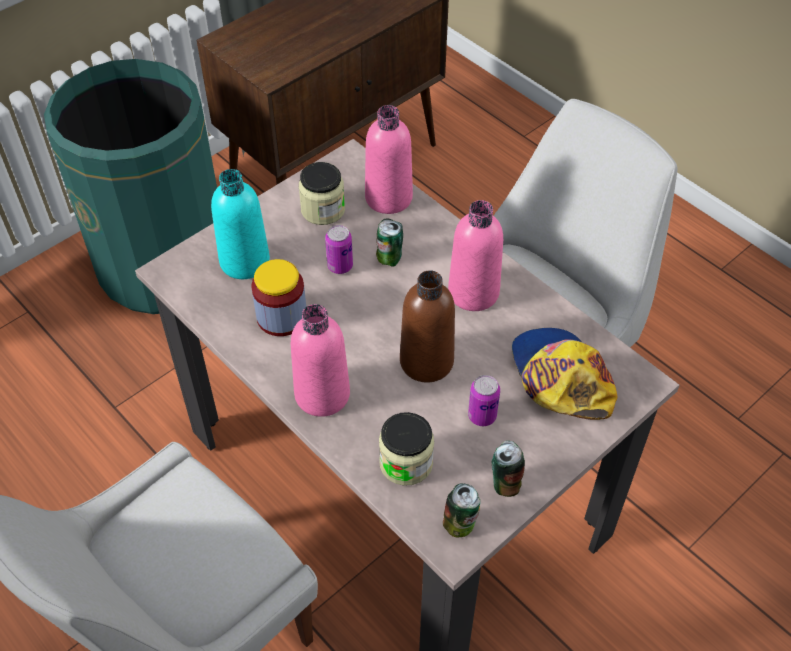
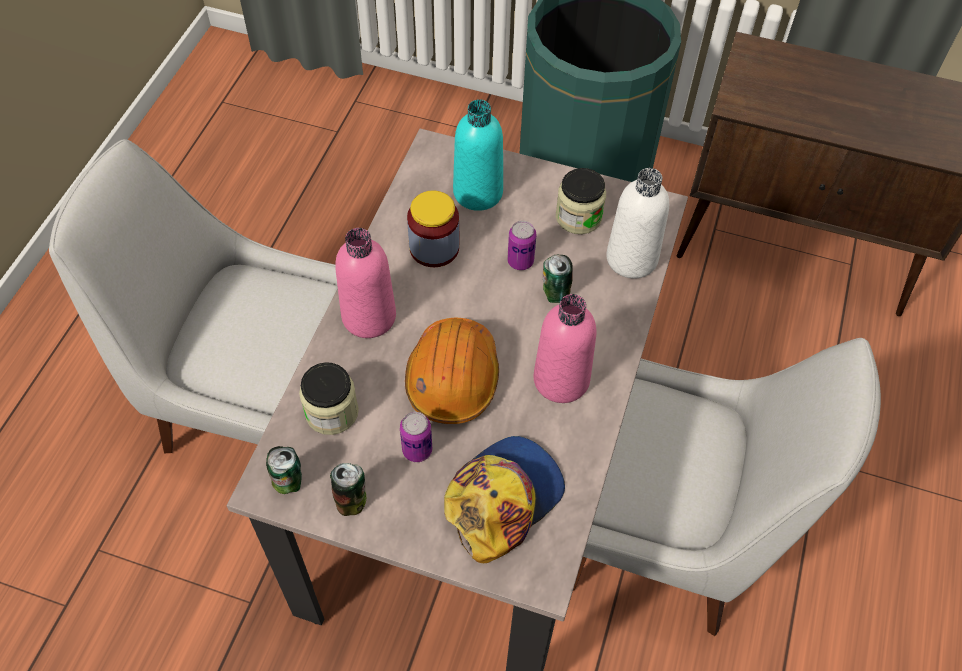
camera: 60 degrees right, 5 degrees up
(388, 198) = (631, 258): pink bottle -> white bottle
(426, 361) = (453, 378): brown bottle -> orange hard hat

